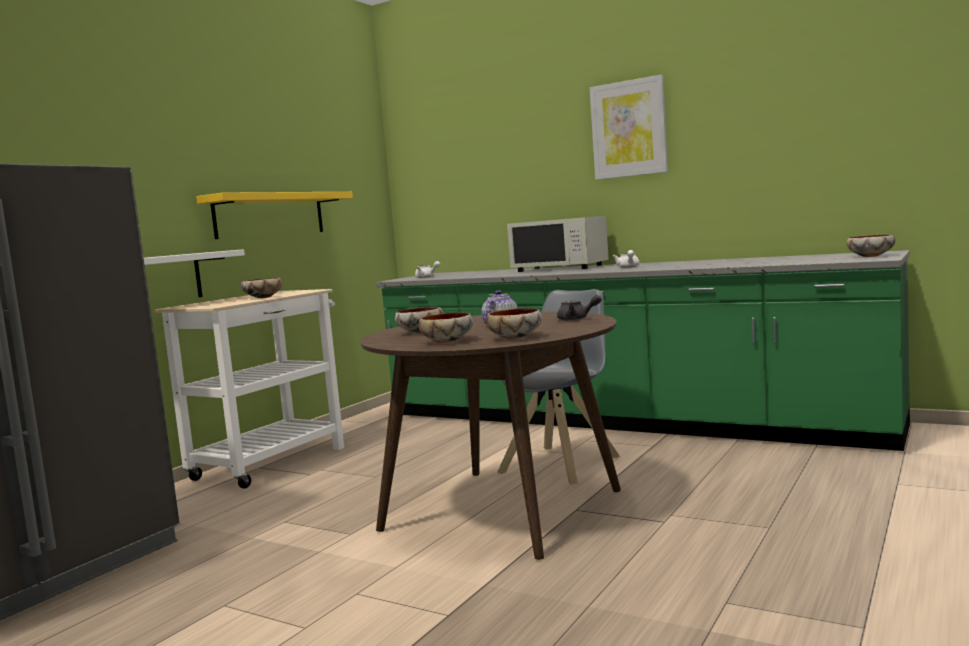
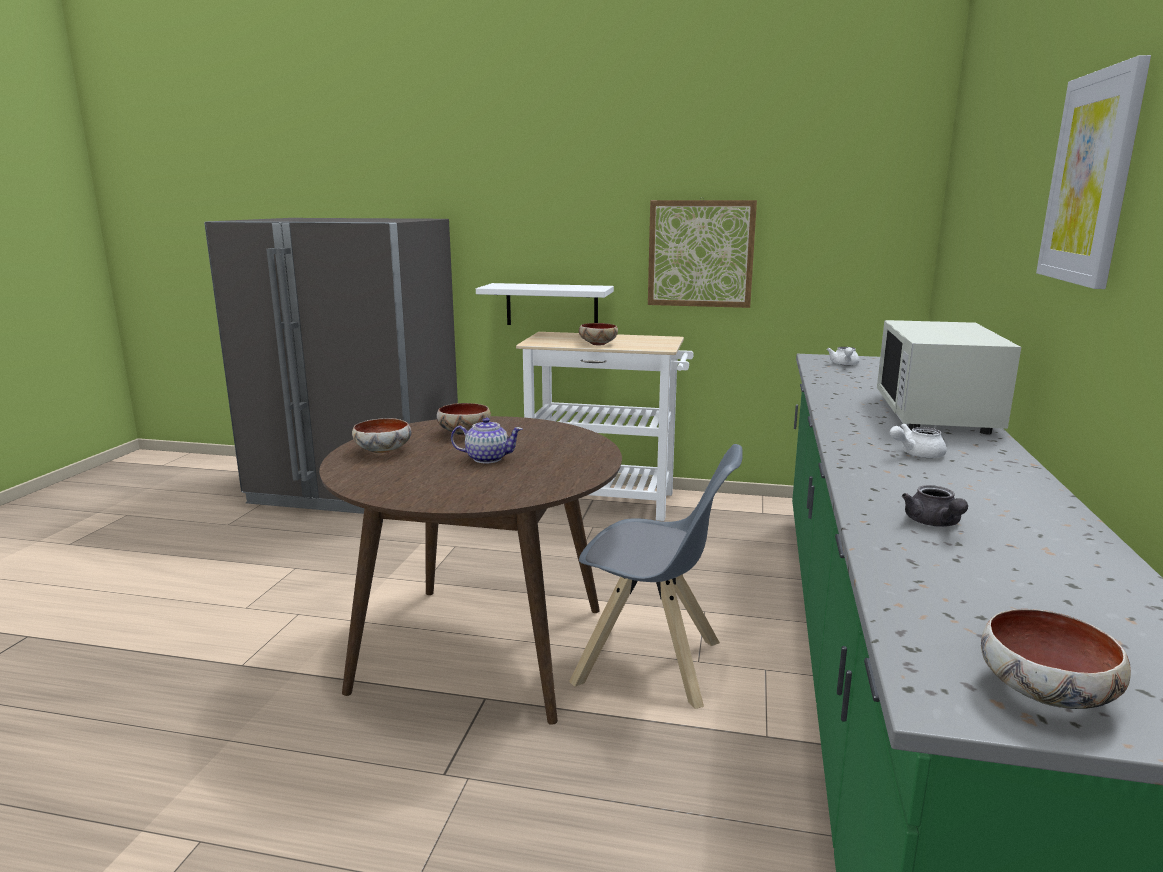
camera: 70 degrees right, 10 degrees up
(270, 215) = (700, 252): yellow shelf -> picture
(515, 337) = (378, 475): bowl -> none
(577, 319) = (513, 489): grey teapot -> grey teapot (934, 523)

